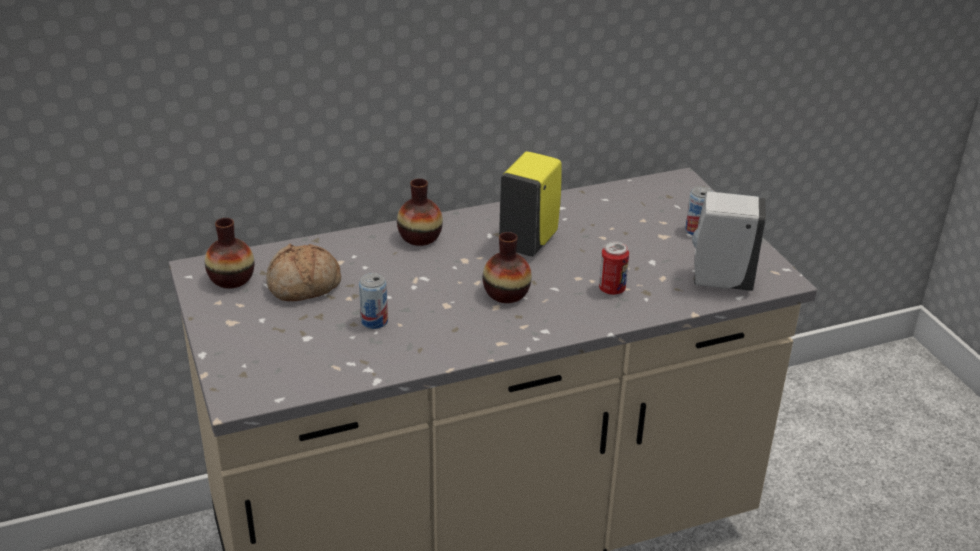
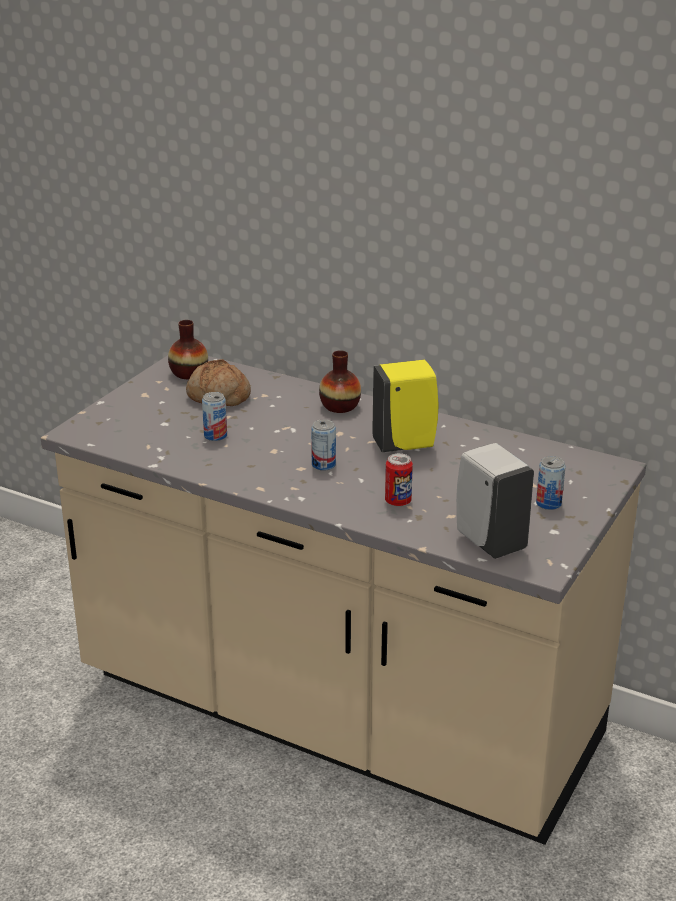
camera: 50 degrees right, 5 degrees down
(506, 293) = (323, 465): vase -> can

